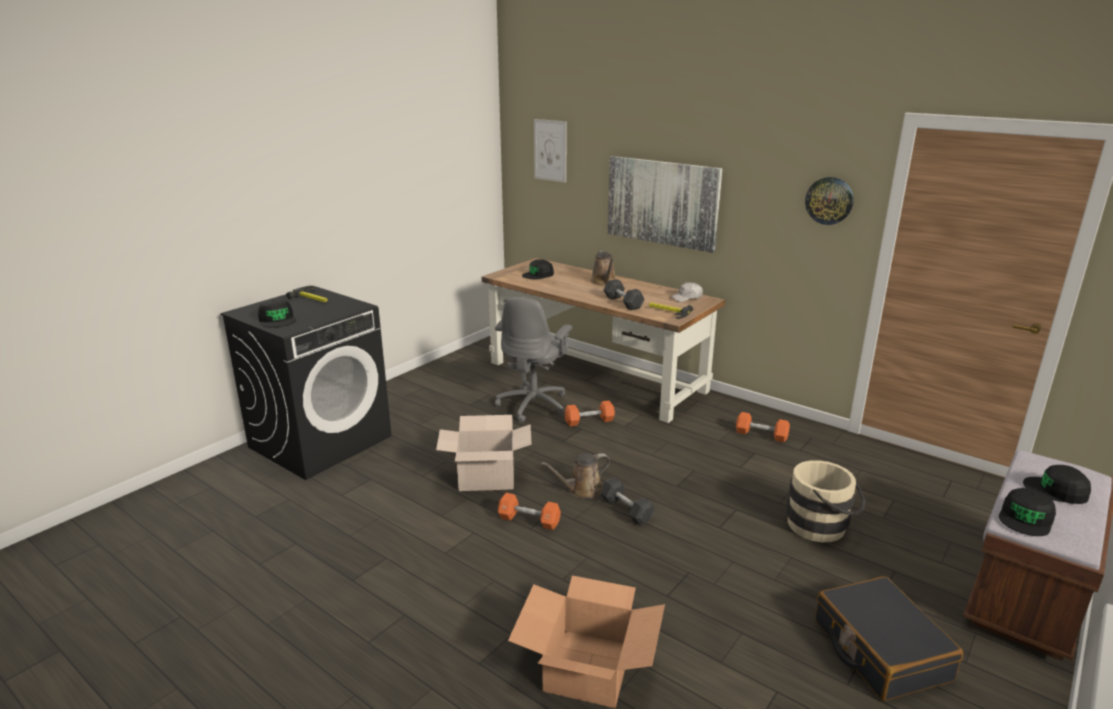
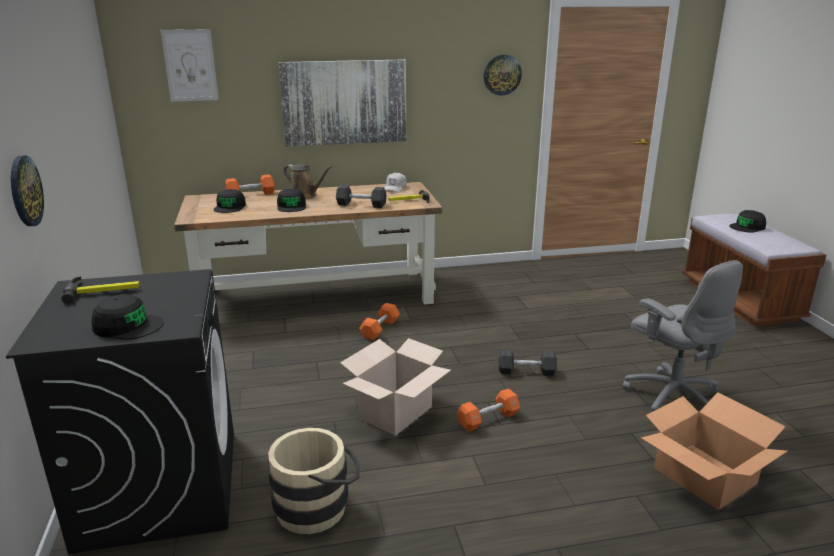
camera: 50 degrees left, 0 degrees up
(303, 224) = (25, 191): none -> wall clock
(534, 405) = (312, 339): grey office chair -> grey office chair (672, 397)
(582, 490) = (476, 377): brown watering can -> none
(761, 435) = (498, 283): orange dumbbell -> orange dumbbell (251, 194)
(822, 526) = (625, 317): beige bucket -> beige bucket (318, 506)
(880, 650) = (758, 361): black suitcase -> none
(1026, 518) = (769, 244): black cap -> black cap (291, 206)

